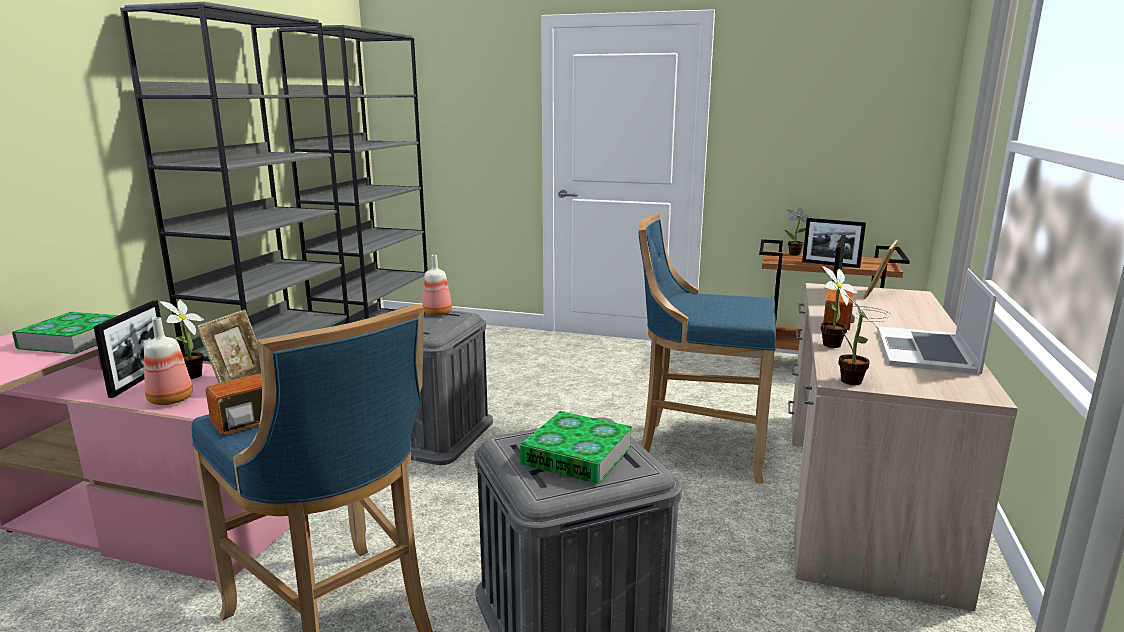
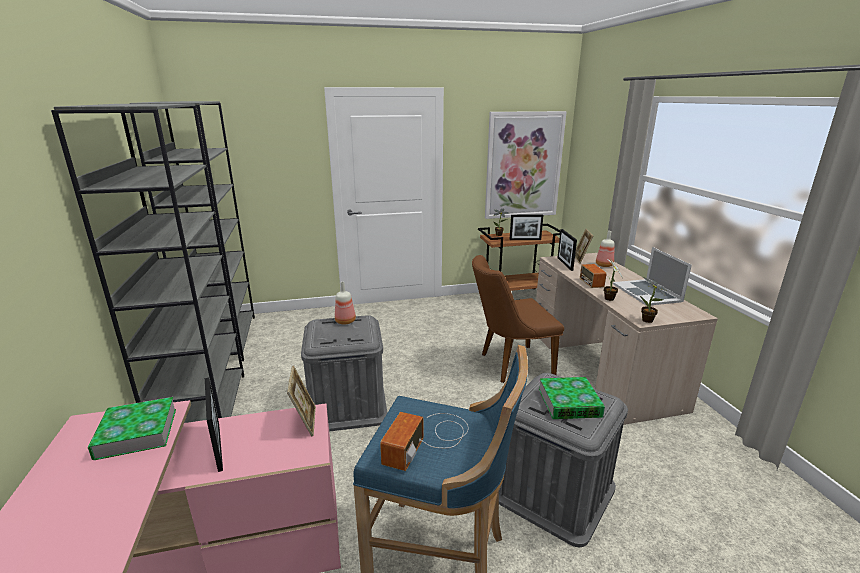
camera: 30 degrees left, 5 degrees up
(169, 400) = (275, 455): bottle -> bottle (603, 265)
(190, 377) = (257, 430): potted plant -> none
(698, 448) = (509, 364): blue stool -> brown chair
(854, 139) = (523, 165): none -> picture

